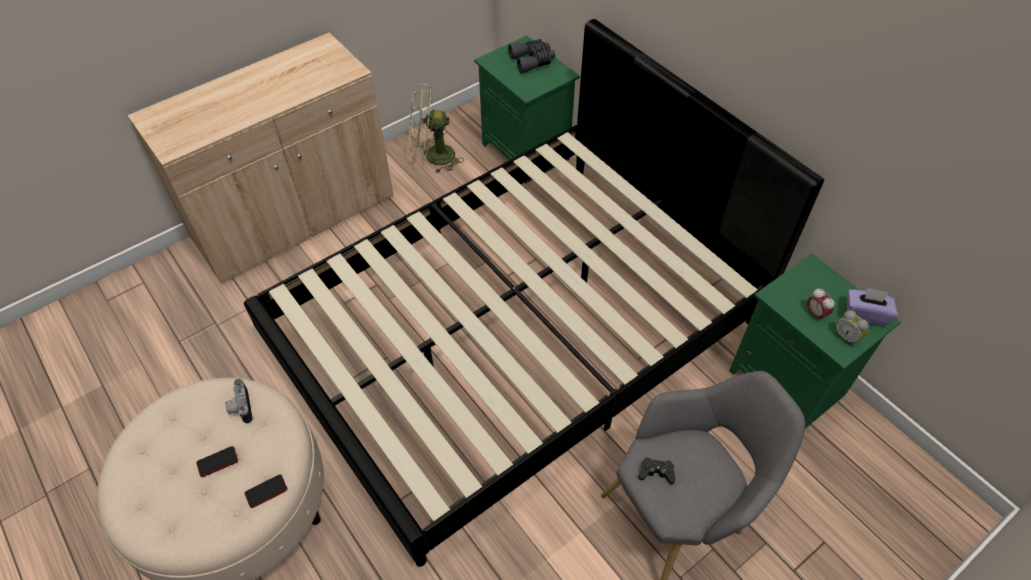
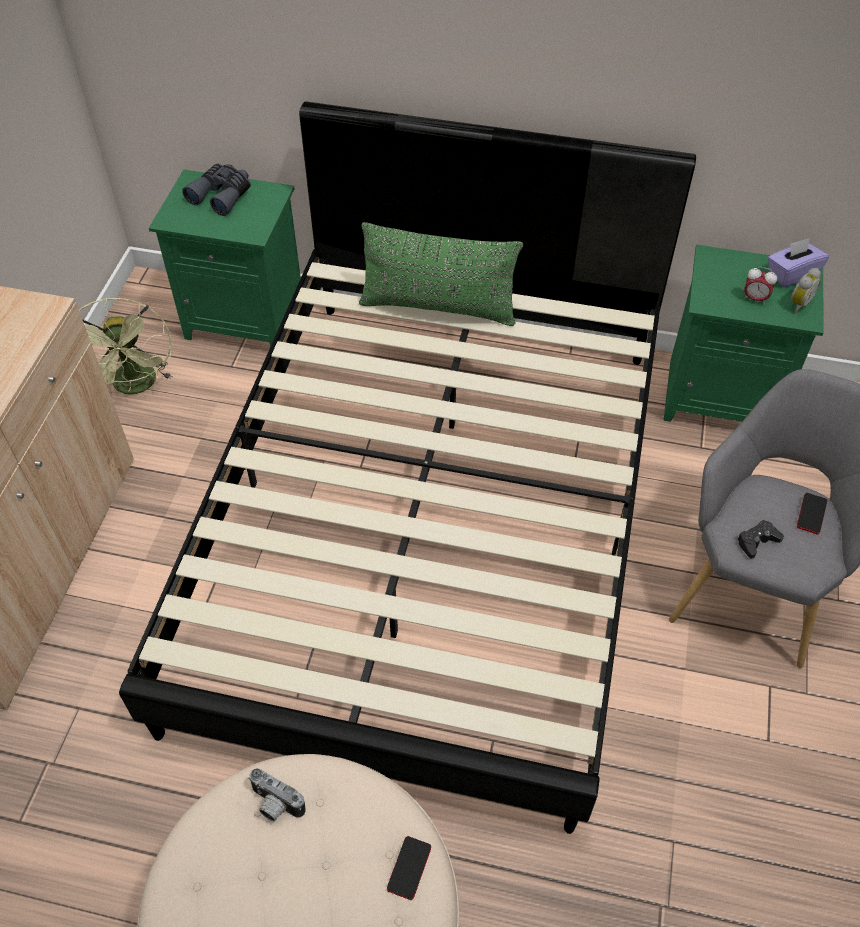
camera: 40 degrees left, 0 degrees up
(217, 462) = (315, 885): phone -> phone (811, 514)
(433, 156) = (137, 386): green fan -> green fan turned 60 degrees counterclockwise
(616, 201) = (438, 307): none -> green pillow
(846, 337) = (798, 303): alarm clock -> alarm clock turned 60 degrees counterclockwise

